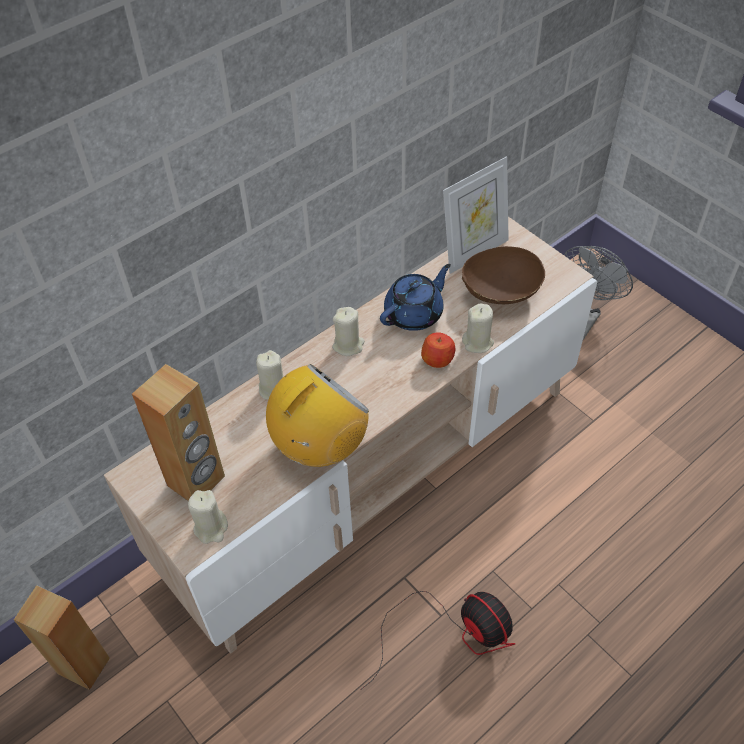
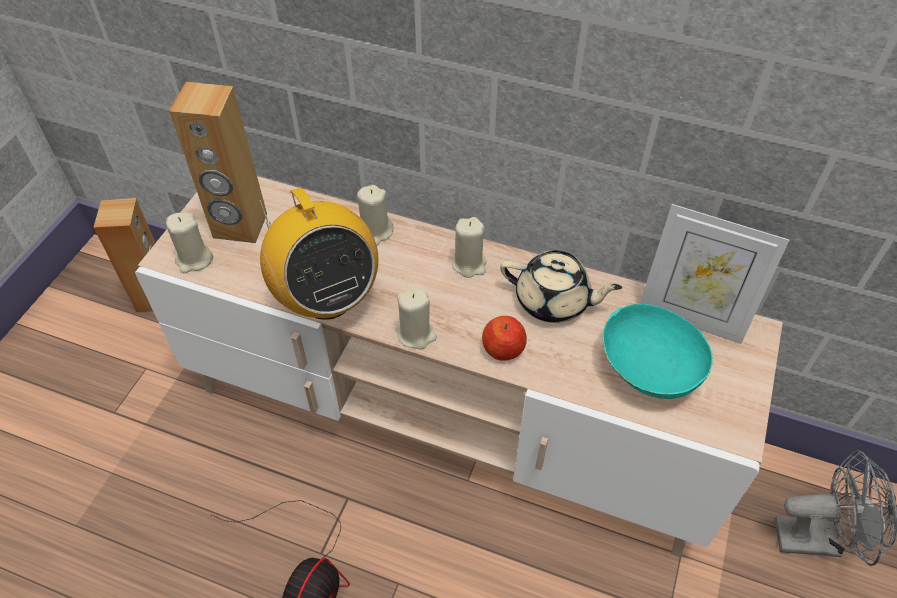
camera: 60 degrees right, 0 degrees up
(320, 446) = (326, 298): radio -> radio turned 45 degrees clockwise
(414, 313) = (553, 301): blue teapot -> beige teapot
(478, 342) = (554, 377): beige candle -> beige candle (416, 334)
(500, 293) = (647, 370): brown bowl -> turquoise bowl

